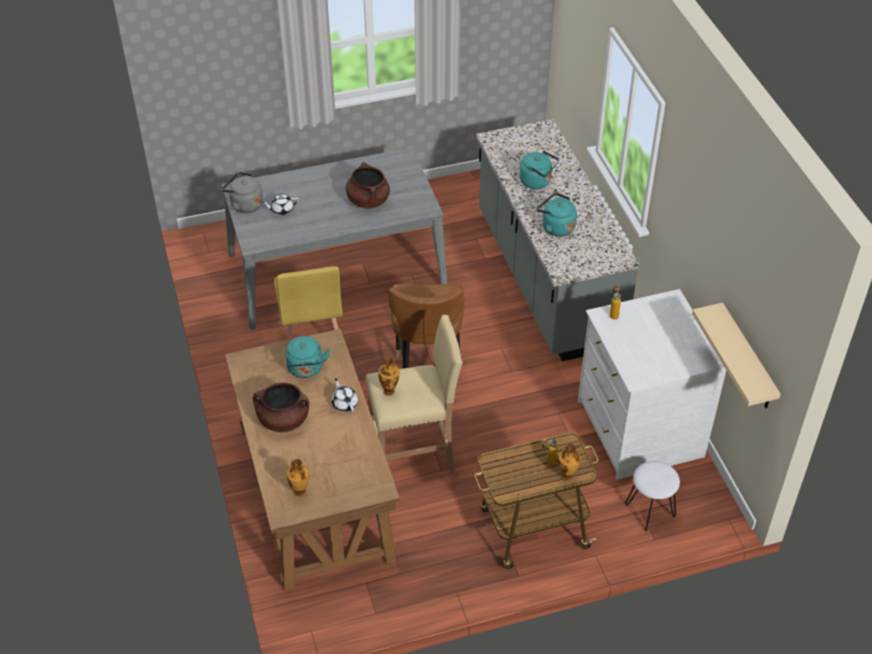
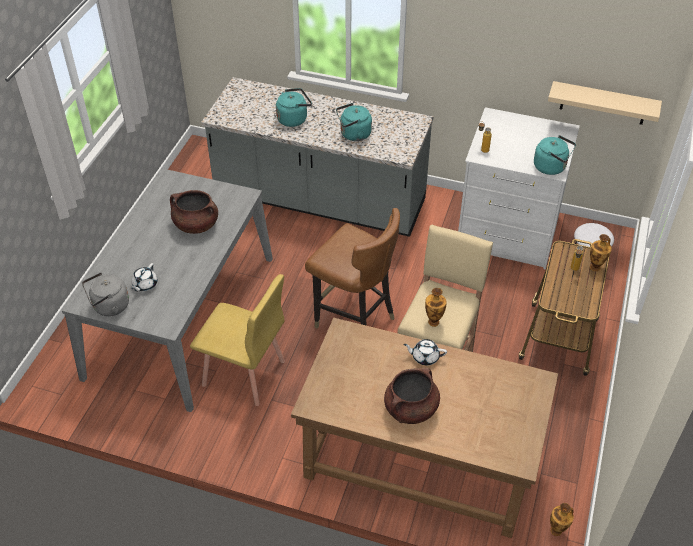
camera: 55 degrees left, 0 degrees up
(300, 492) = (506, 438): vase -> vase (557, 530)
(306, 369) = (362, 364): turquoise kettle -> turquoise kettle (551, 167)

